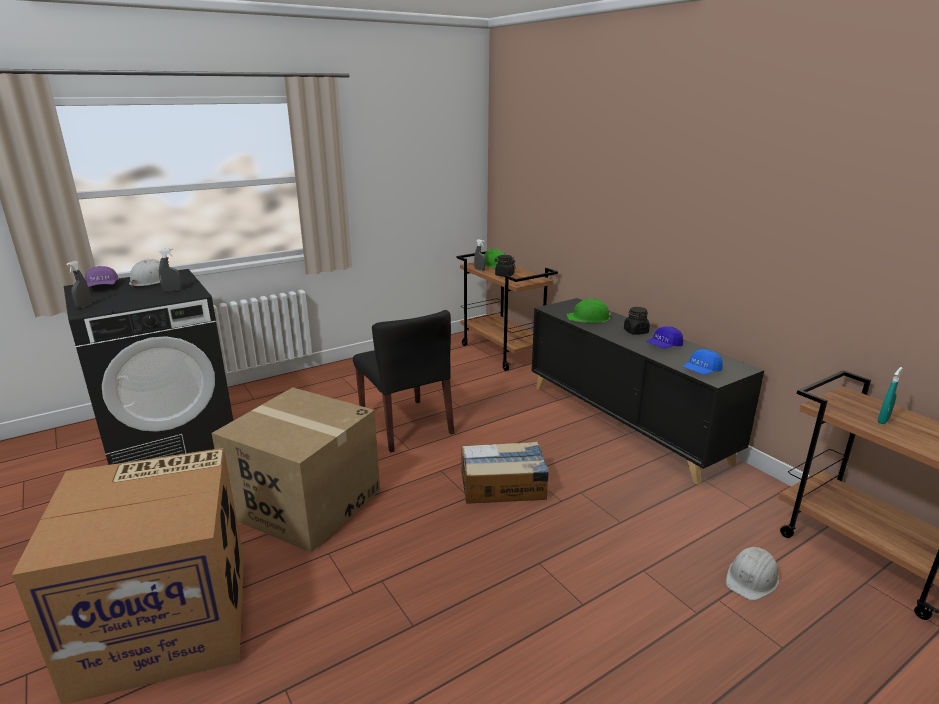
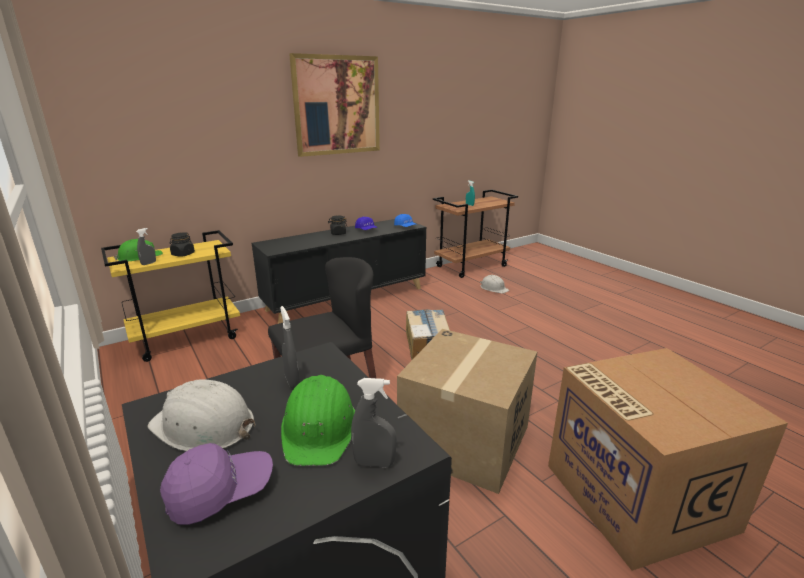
camera: 90 degrees left, 0 degrees up
(503, 352) = (188, 338): brown cart -> yellow cart
(589, 318) = (304, 242): green hard hat -> green hard hat (319, 428)
(701, 160) = (337, 105): none -> picture

